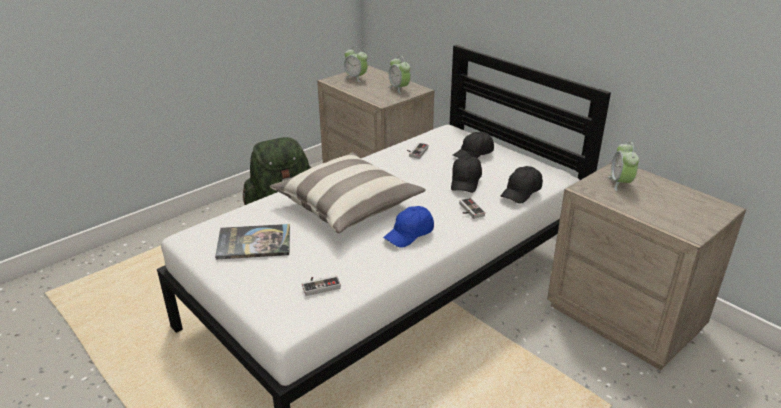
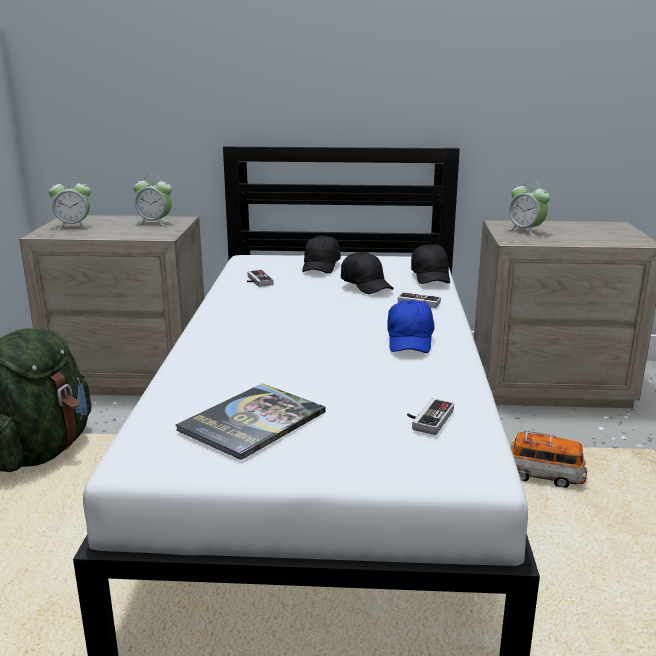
camera: 45 degrees left, 10 degrees down
(347, 206) = (288, 346): pillow -> none
(499, 372) = (544, 477): none -> toy car

